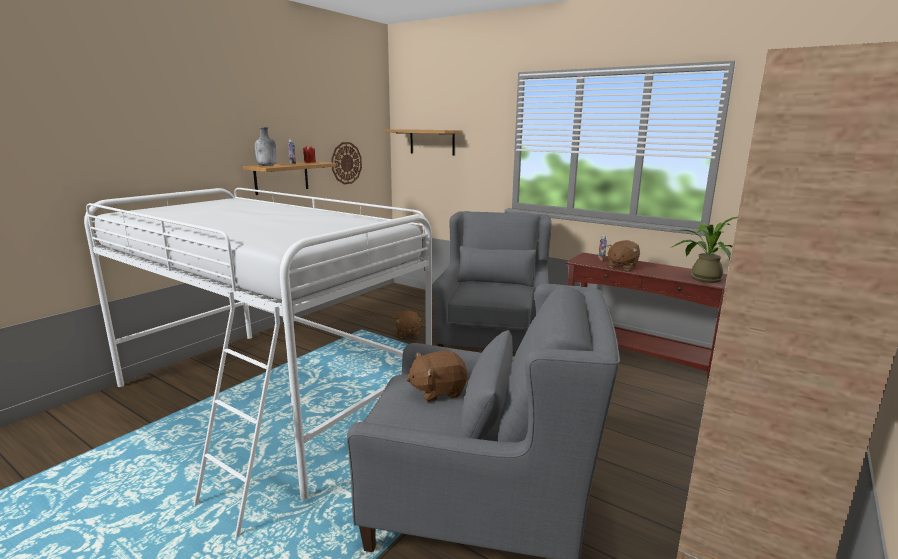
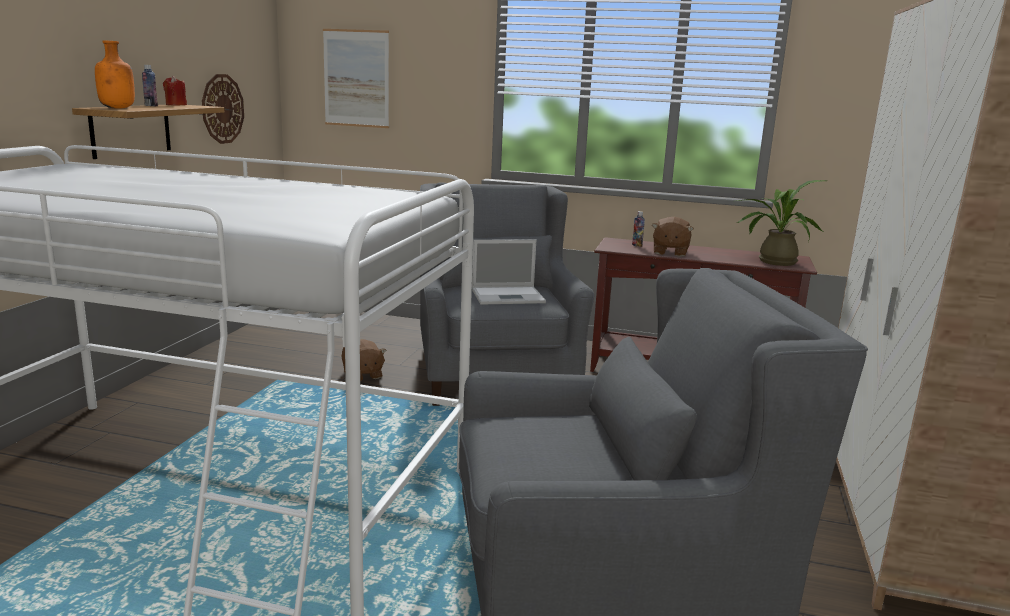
camera: 20 degrees left, 0 degrees up
(267, 165) = (118, 108): grey bottle -> orange bottle
(432, 142) = (356, 78): shelf -> picture
(438, 391) = (549, 433): brown plush toy -> none
(495, 290) = (509, 296): none -> laptop

